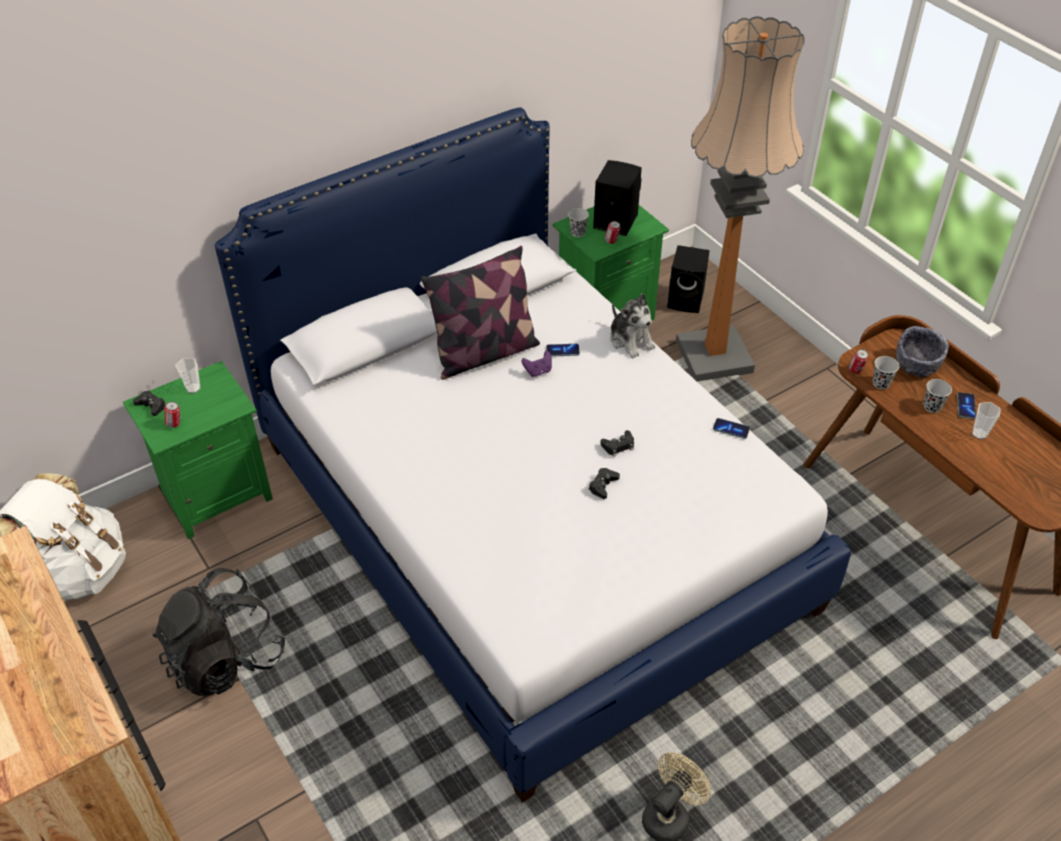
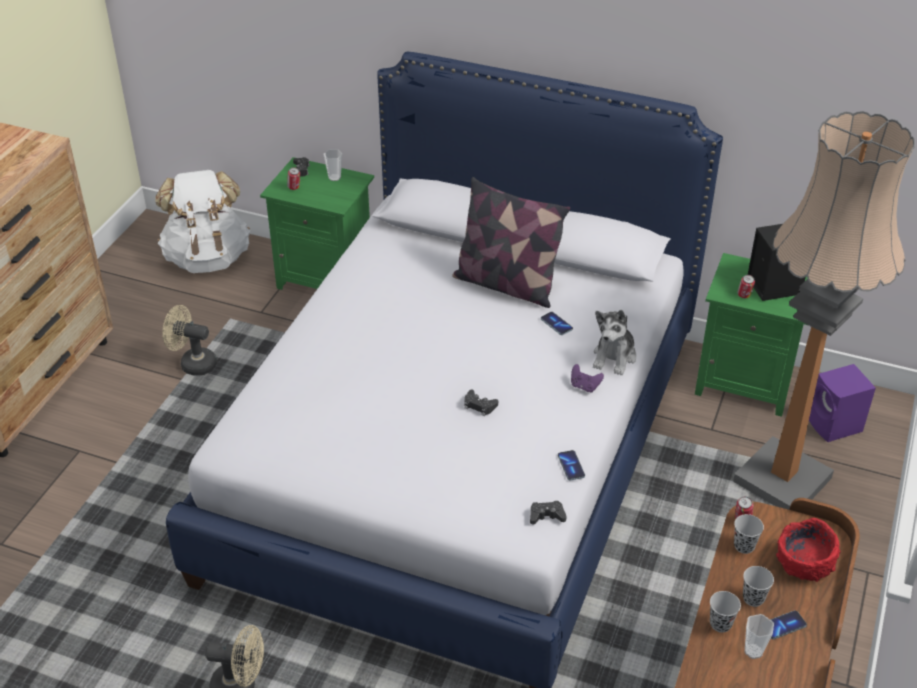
camera: 55 degrees right, 5 degrees down
(225, 659) = (193, 363): black backpack -> beige fan
(538, 371) = (518, 322): purple game controller -> purple game controller (584, 386)
(577, 232) = (730, 272): black cup -> black cup (720, 624)
(603, 485) = (426, 416): black game controller -> black game controller (546, 516)
(687, 300) = (835, 426): black speaker -> purple speaker
(917, 364) = (804, 564): grey bowl -> red bowl

